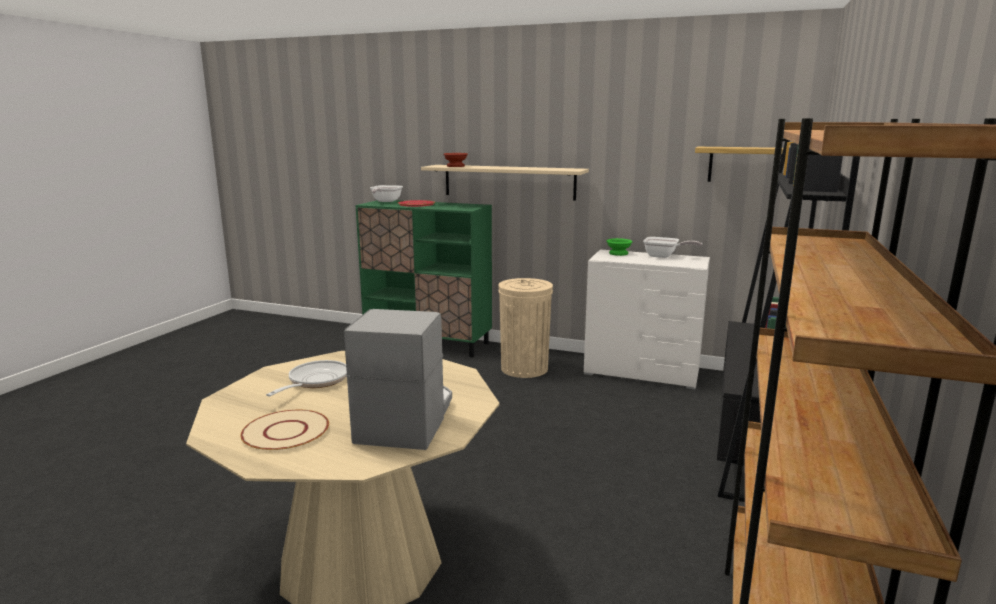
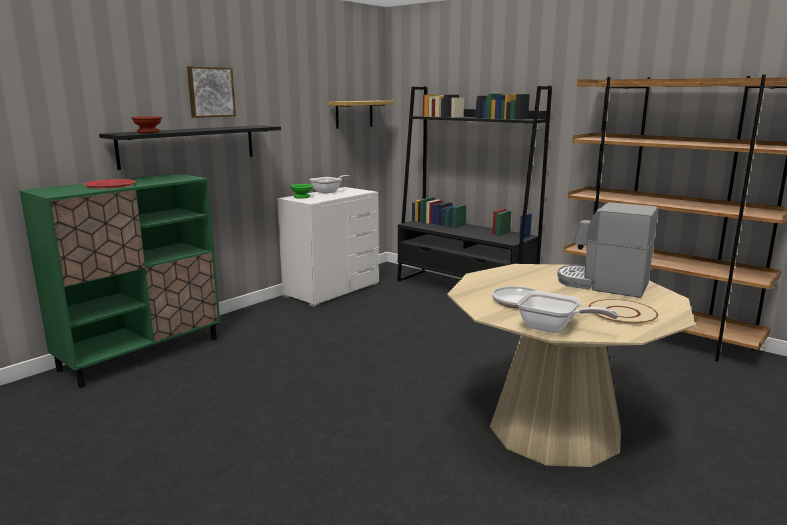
camera: 70 degrees left, 0 degrees up
(385, 201) = (51, 190): frying pan -> frying pan (553, 328)
(509, 182) = (189, 145): beige shelf -> black shelf
(524, 368) = (275, 323): beige trash can -> none
(535, 133) = (210, 92): none -> picture

